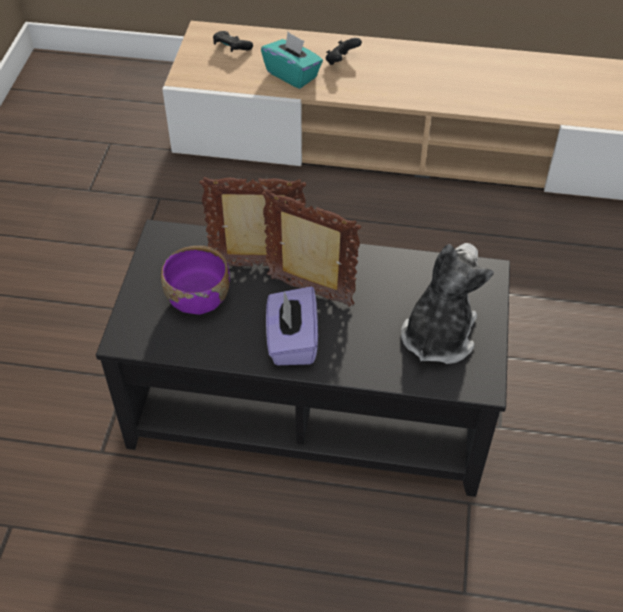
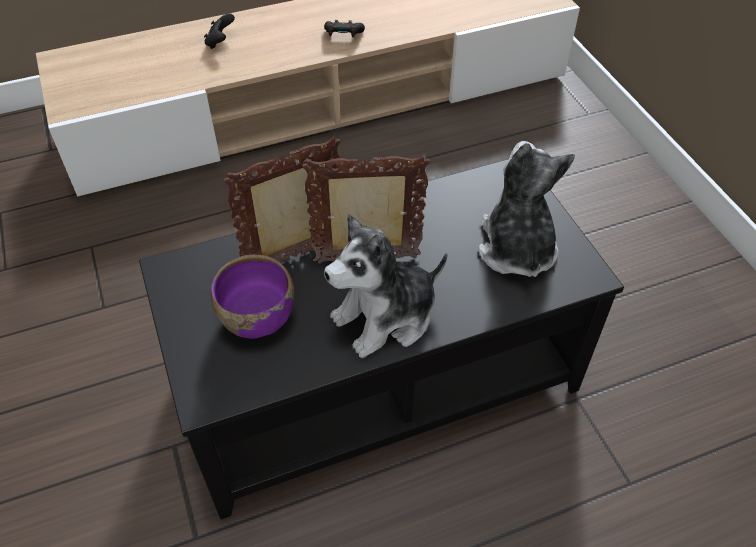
camera: 30 degrees left, 0 degrees up
(231, 48) = (99, 65): black game controller -> black game controller (343, 36)
(292, 74) = (180, 69): turquoise tissue box -> none
(292, 341) = (386, 317): purple tissue box -> plush toy

